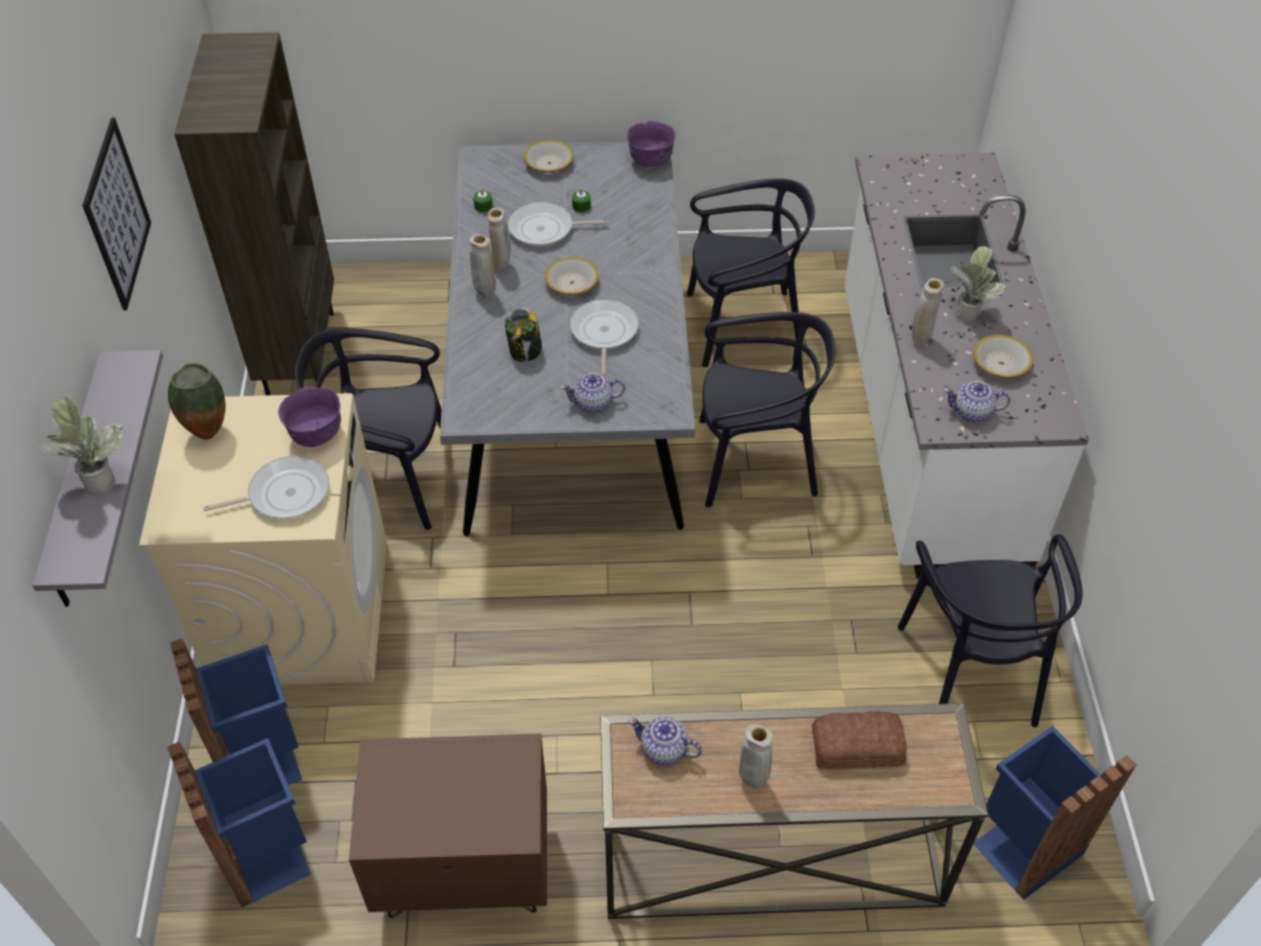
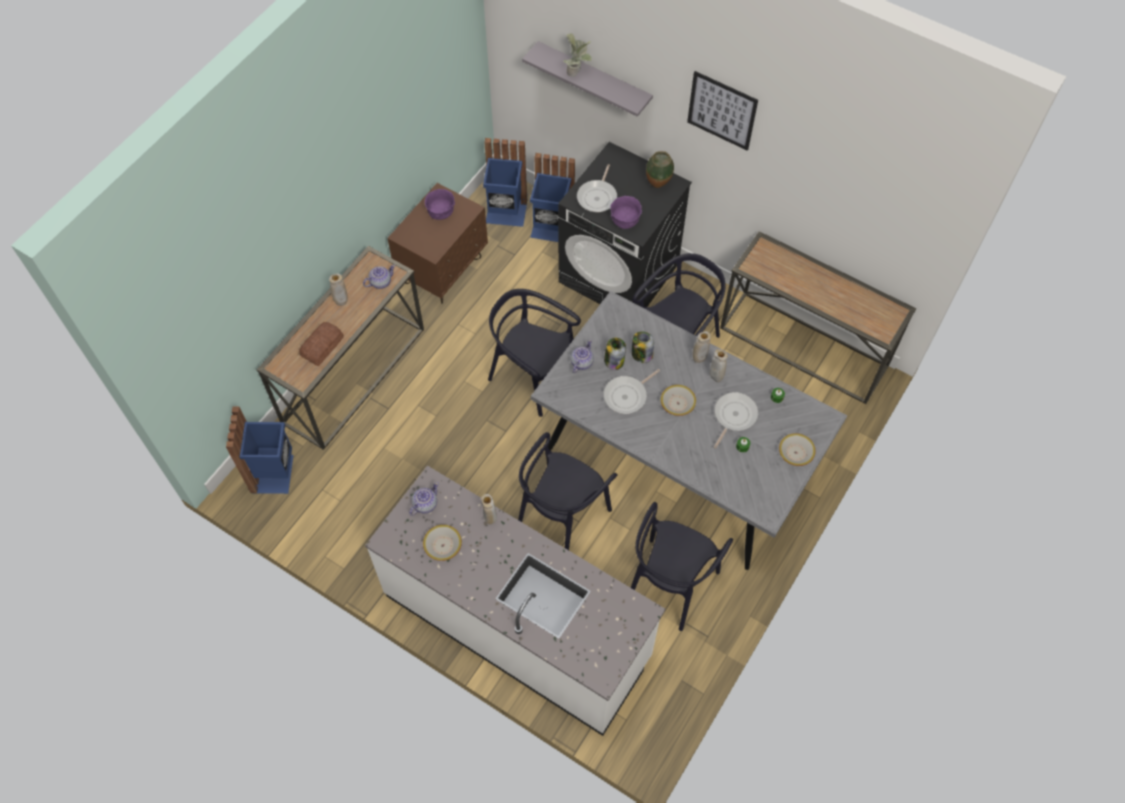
camera: 125 degrees right, 10 degrees up
(299, 352) = (804, 346): brown bookcase -> console table
(302, 611) = (619, 273): beige washing machine -> black washing machine
(560, 372) = (614, 360): none -> jar
(603, 333) = (627, 395): frying pan -> frying pan turned 105 degrees clockwise
(650, 161) = (761, 509): purple bowl -> purple bowl (441, 213)
(968, 311) = (490, 562): potted plant -> none
(971, 672) = (363, 520): black chair -> black chair (532, 376)

